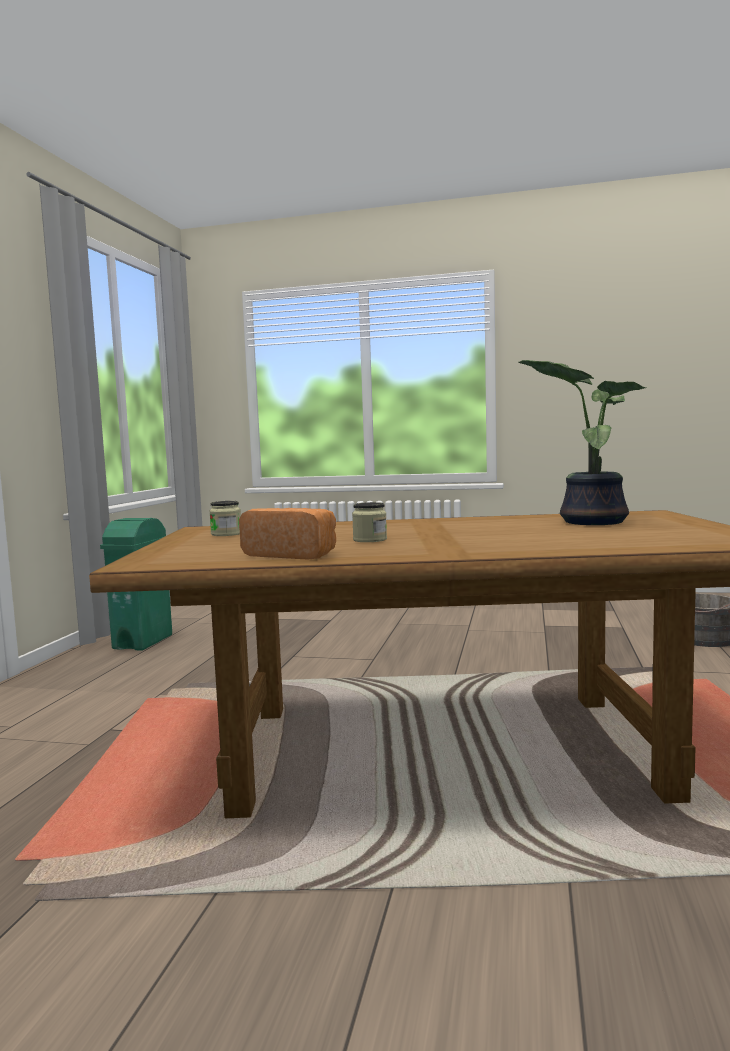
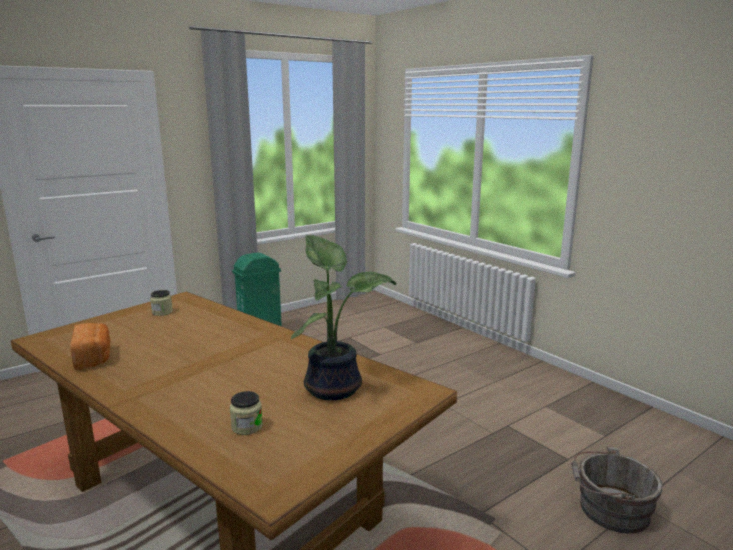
camera: 40 degrees right, 10 degrees up
(370, 540) = (169, 354): jar -> jar (247, 427)

